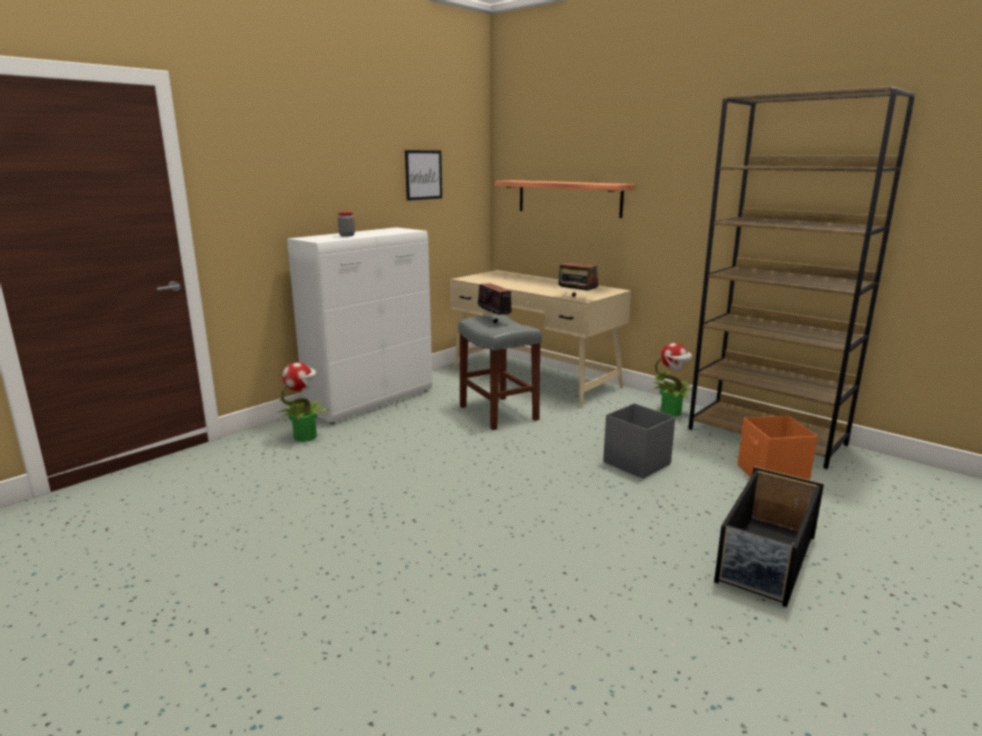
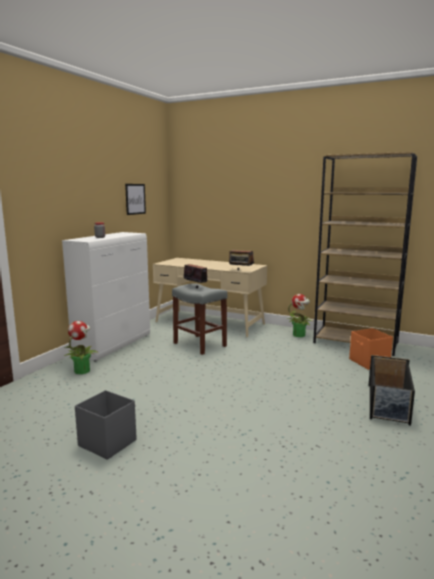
camera: 15 degrees left, 5 degrees down
(568, 198) = (224, 212): shelf -> none
(636, 463) = (295, 363): grey storage box -> grey storage box (107, 442)

